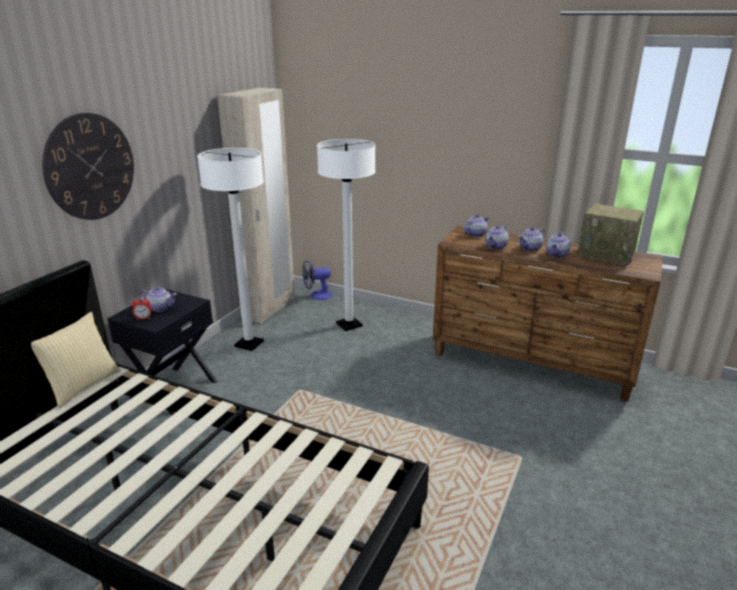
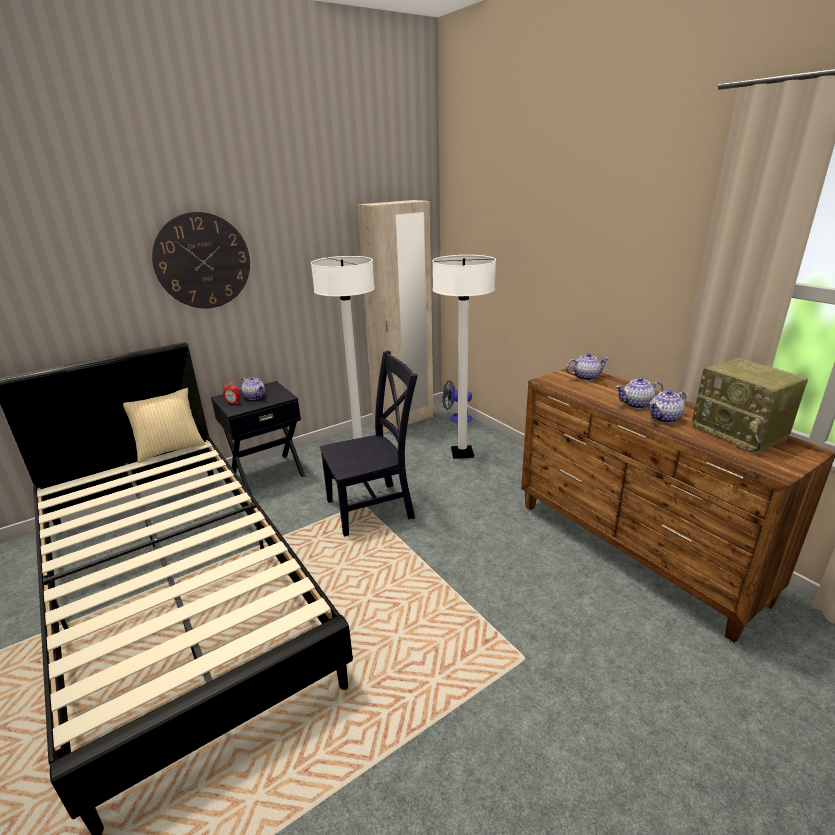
camera: 30 degrees right, 0 degrees up
(313, 390) = (374, 508): none -> black chair
(496, 246) = (594, 395): teapot -> none

